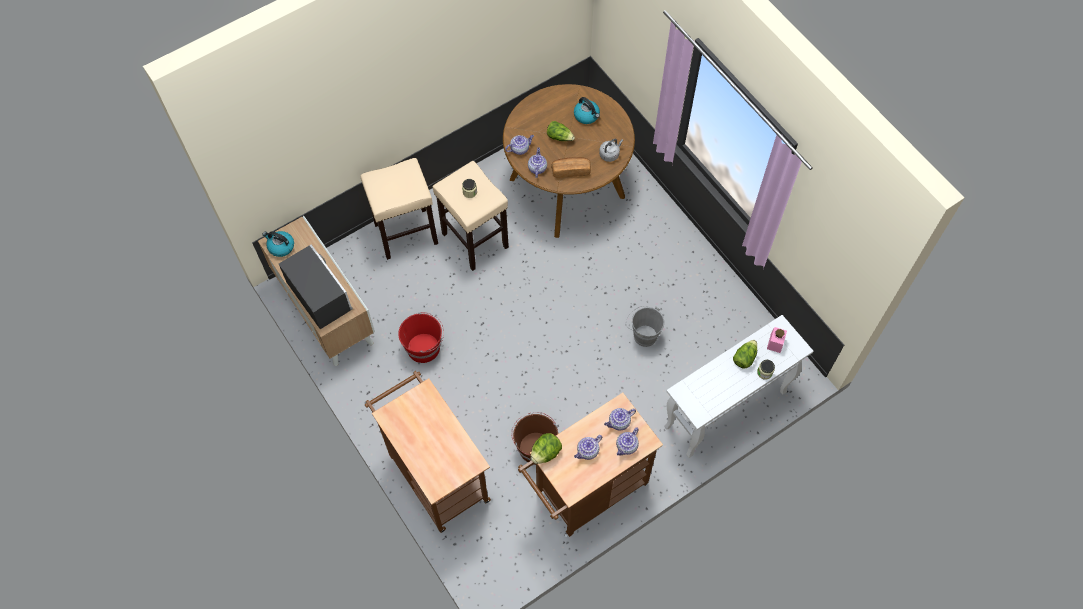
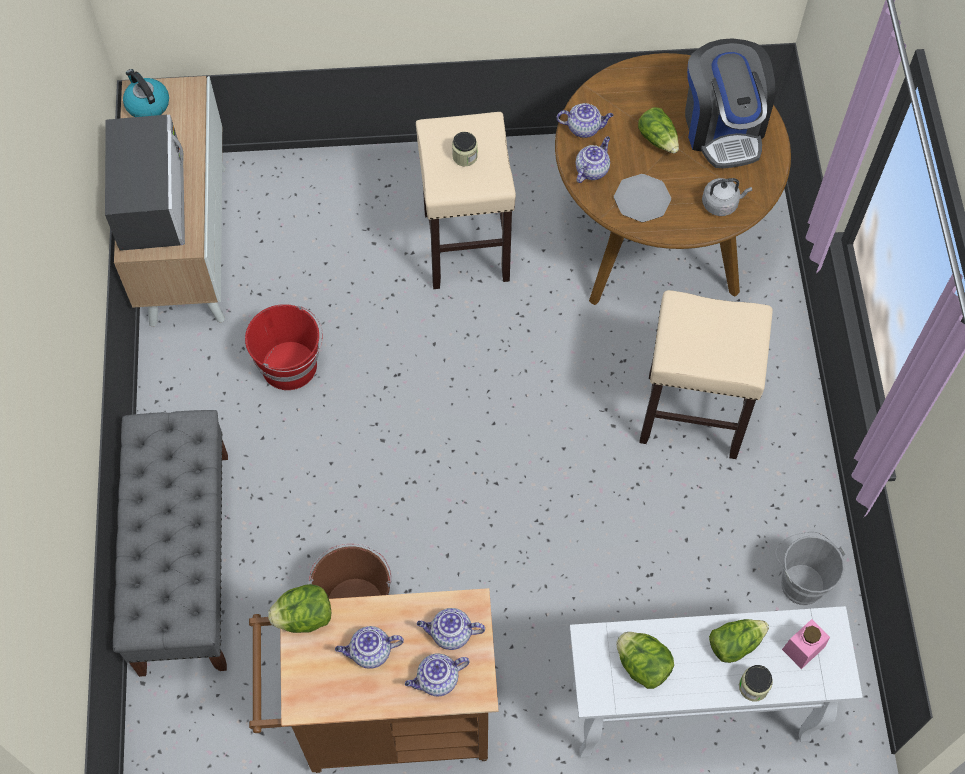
camera: 30 degrees right, 0 degrees up
(405, 234) = (371, 187): beige stool -> beige stool (690, 415)
(435, 473) = (184, 560): brown cart -> grey bench
(571, 171) = (642, 199): bread -> plate
(587, 115) = (723, 127): kettle -> coffee machine
(643, 335) = (631, 521): grey bucket -> grey bucket (799, 580)
(710, 390) = (642, 665): none -> lettuce

